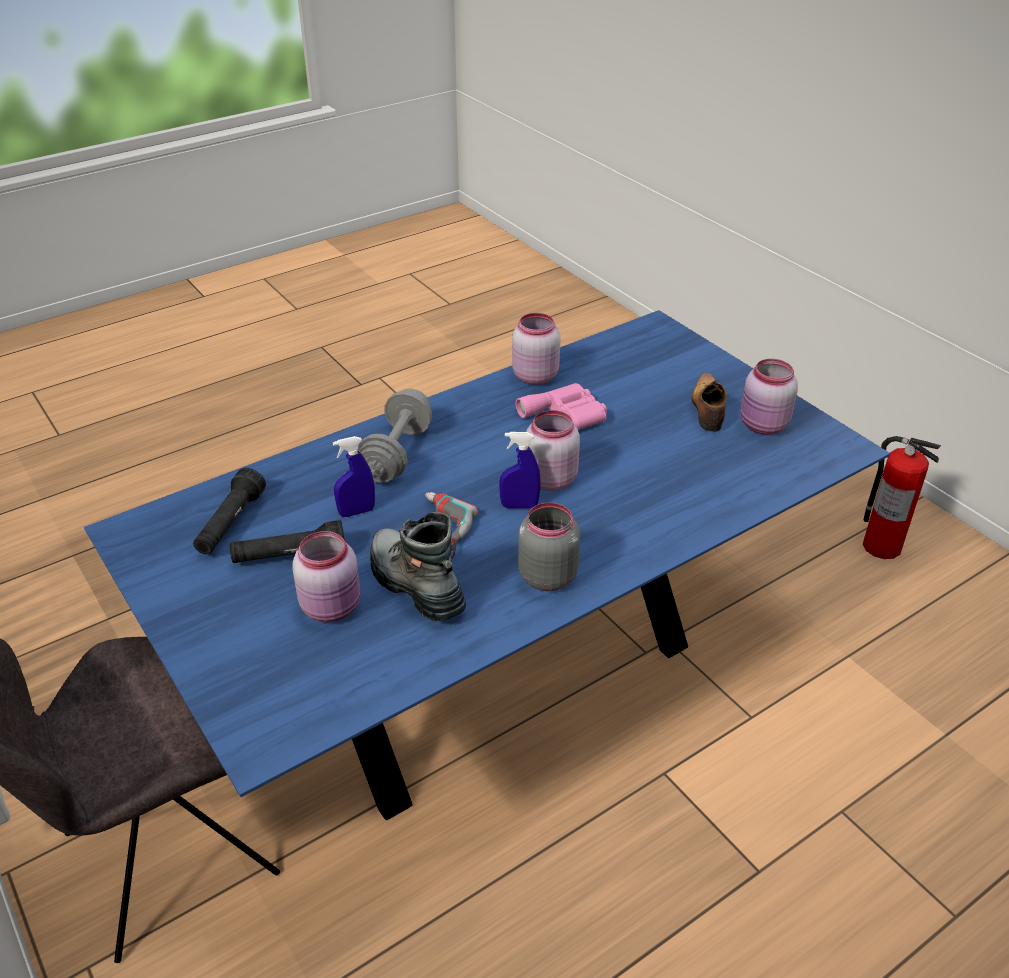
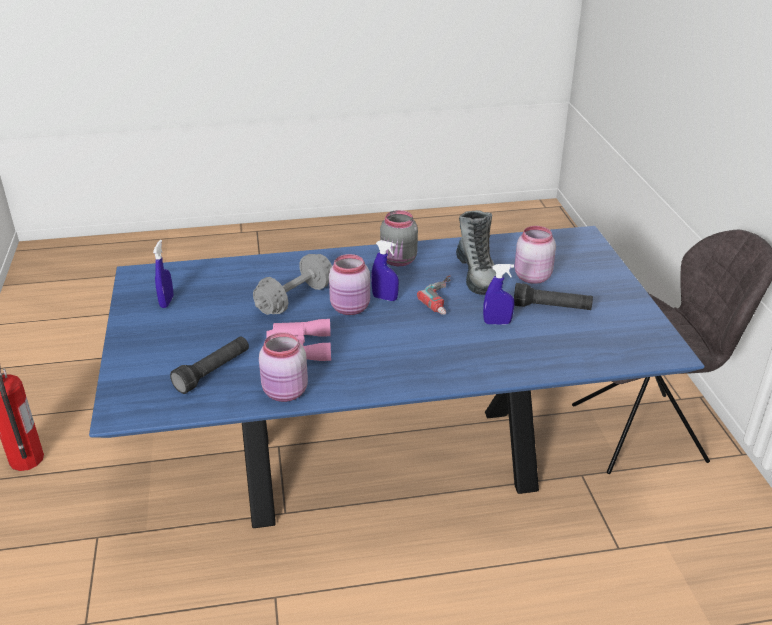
camera: 155 degrees left, 5 degrees down
(230, 524) = (590, 338): black flashlight -> black flashlight (213, 372)
(397, 454) = (448, 355): grey dumbbell -> grey dumbbell (295, 299)
(707, 408) = (185, 324): shoe -> none
(763, 426) = (167, 302): pink jar -> blue spray bottle

